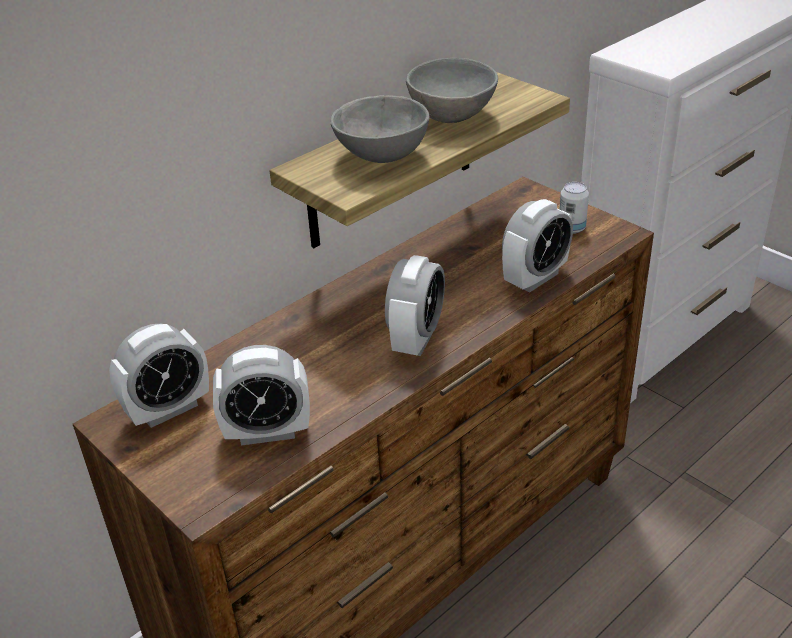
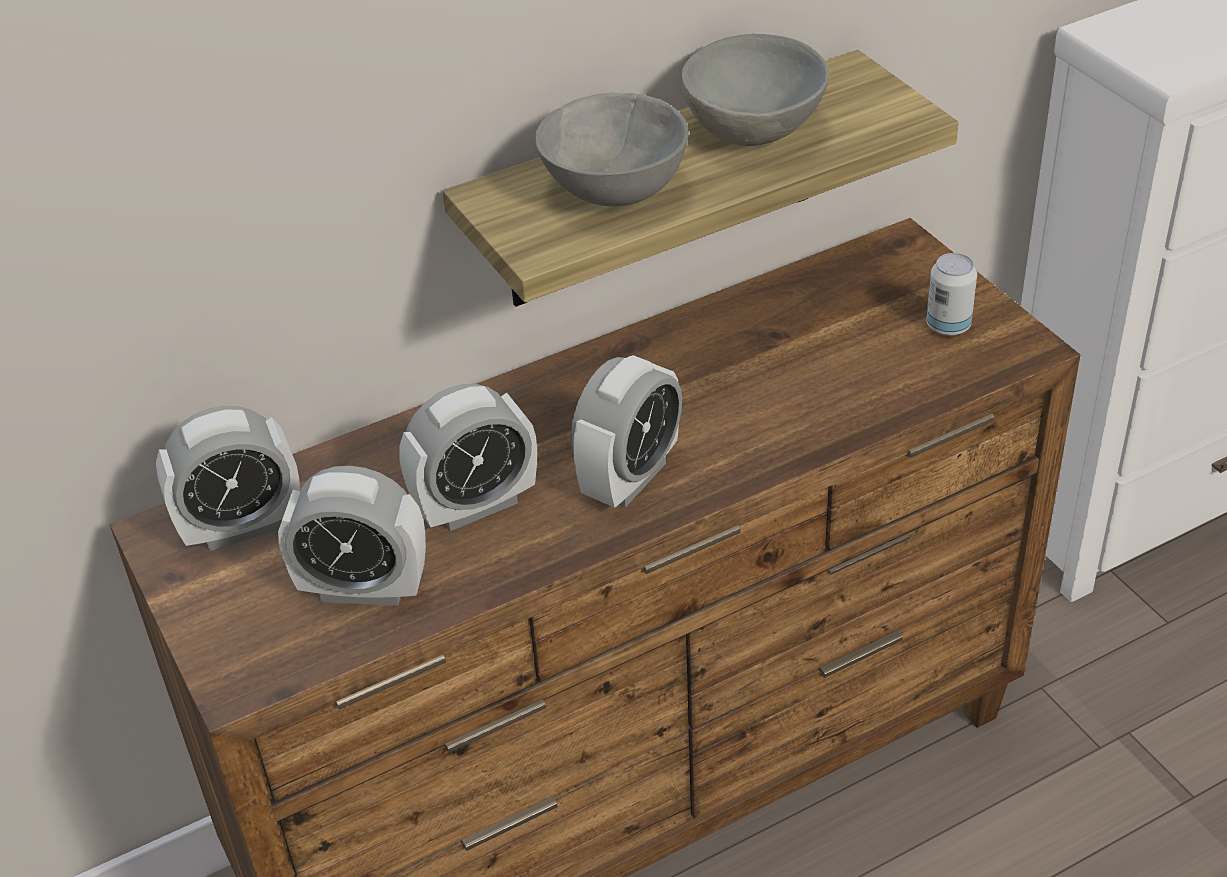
camera: 15 degrees right, 5 degrees up
(535, 278) = (852, 406): alarm clock -> alarm clock (476, 505)

